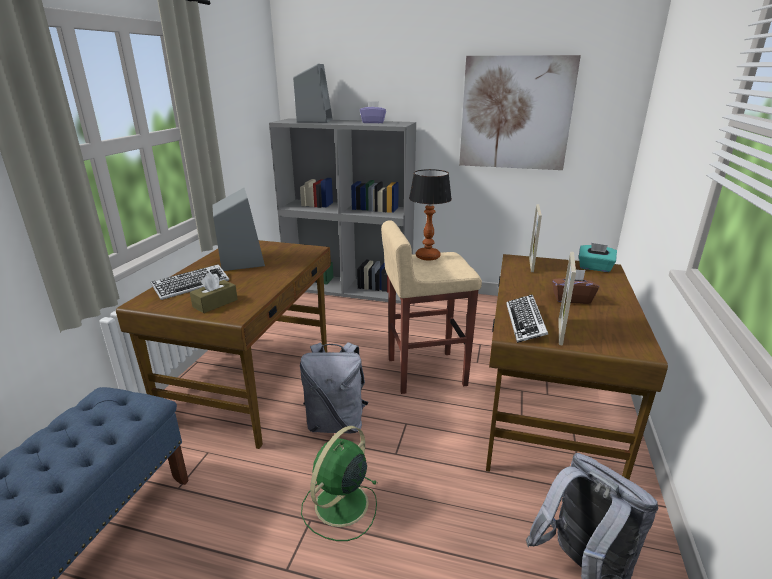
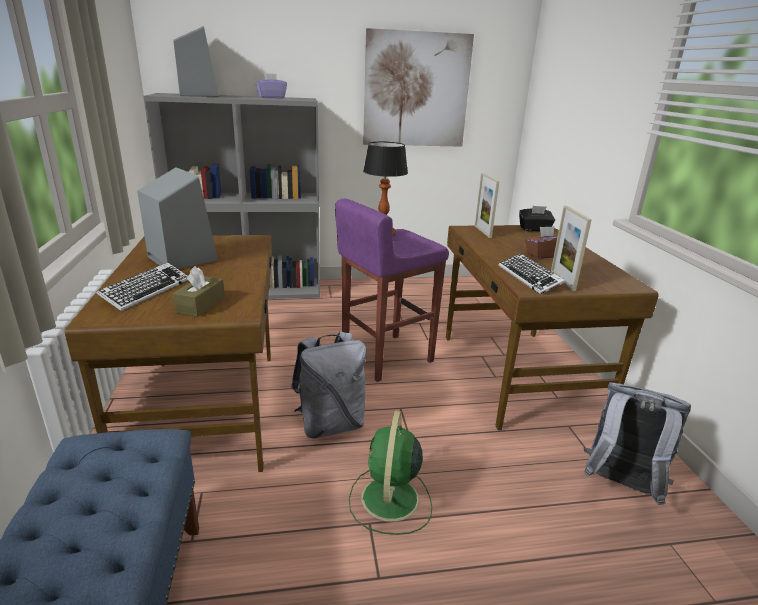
camera: 25 degrees left, 0 degrees up
(425, 371) = (385, 357): beige stool -> purple stool
(594, 268) = (534, 229): turquoise tissue box -> black tissue box

